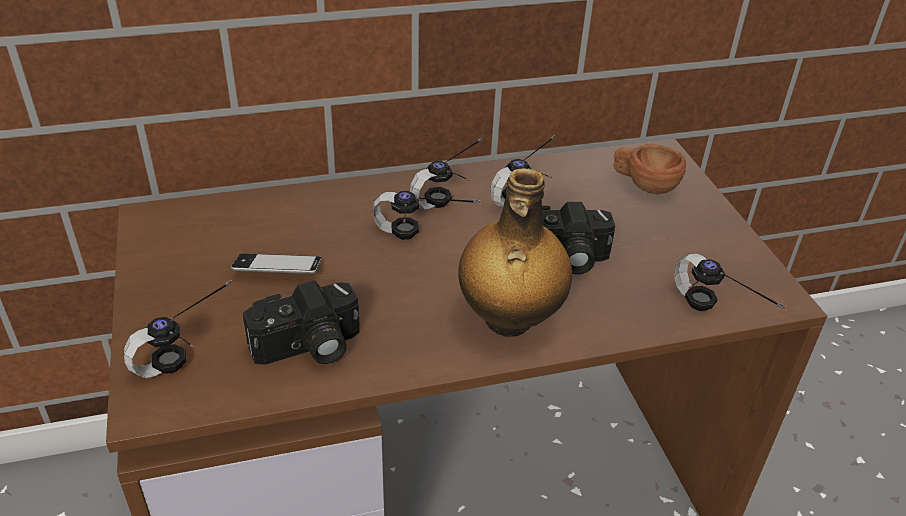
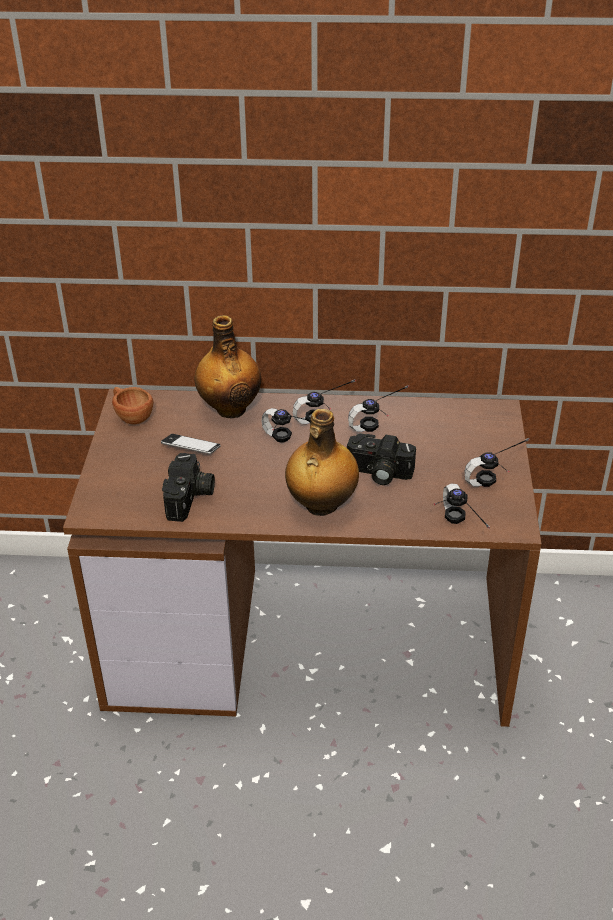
camera: 20 degrees right, 0 degrees up
(196, 362) = (124, 494): headphones -> headphones (500, 483)
(308, 348) = (190, 498): camera -> camera turned 75 degrees counterclockwise
(312, 205) = (230, 408): none -> bottle
(644, 185) = (470, 432): brown cup -> brown cup (131, 416)

